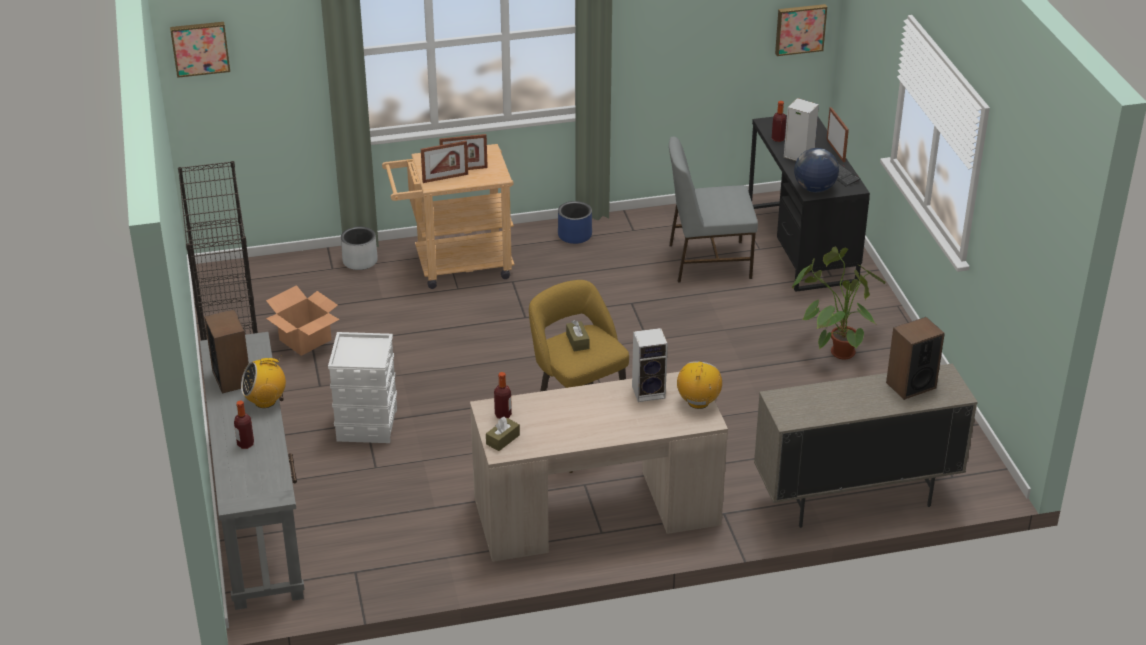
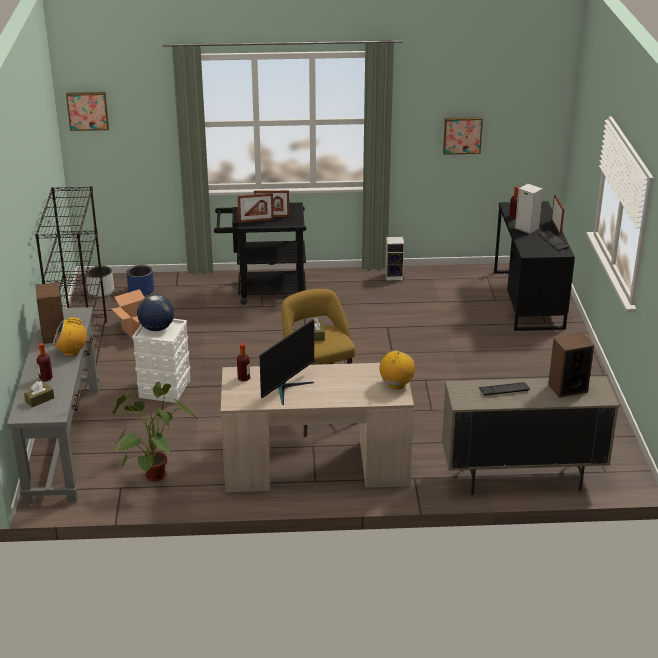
camera: 10 degrees right, 5 degrees down
(360, 261) = (197, 282): grey planter -> grey planter (101, 291)
(454, 265) = (264, 291): beige cart -> black cart
(503, 439) = (237, 395): brown tissue box -> brown tissue box (39, 400)
(562, 423) = (286, 388): none -> monitor
(575, 235) = (359, 279): blue planter -> blue planter (141, 290)
(649, 391) = (361, 373): speaker -> speaker (394, 276)
(707, 261) = (453, 304): grey chair -> none
(800, 28) = (539, 136): picture -> picture (462, 135)
(814, 189) = (532, 250): globe -> globe (156, 328)
(834, 396) = (504, 390): none -> keyboard
(835, 346) = (535, 370): potted plant -> potted plant (153, 469)

